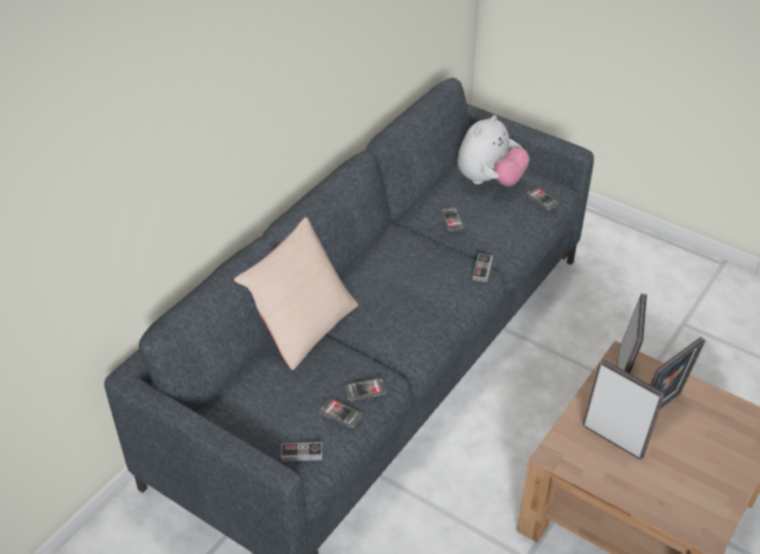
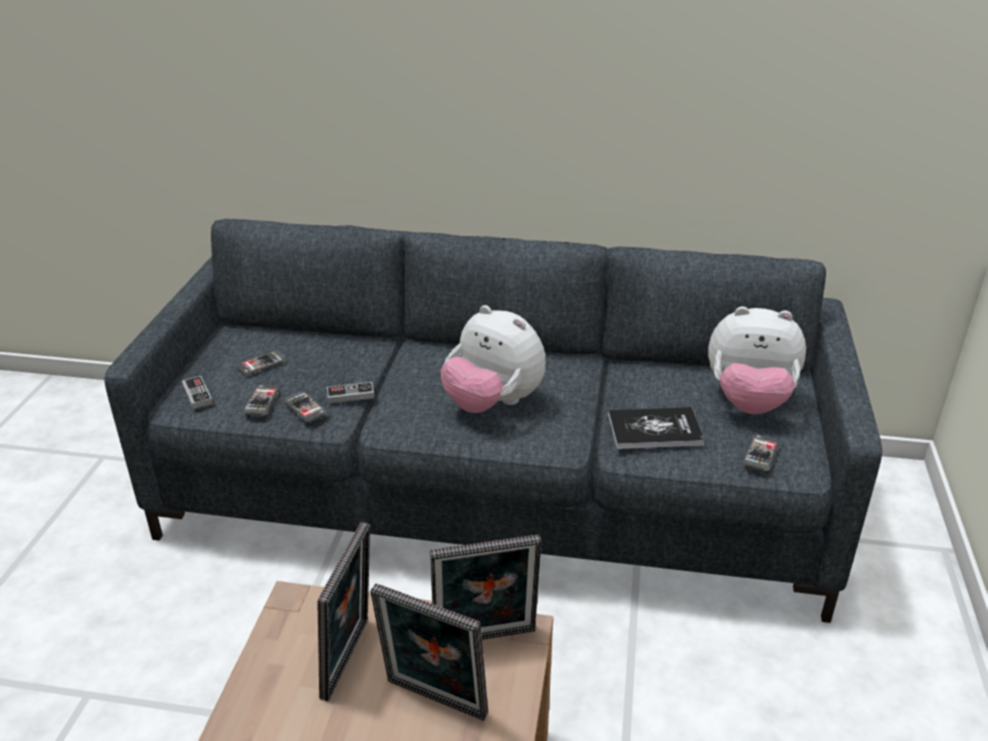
camera: 65 degrees right, 10 degrees down
(301, 324) = (384, 344): beige pillow -> none
(422, 290) = (493, 403): none -> plush toy
(452, 220) = (640, 392): phone -> phone (262, 365)
(482, 269) = (571, 440): game controller -> game controller (350, 395)
(495, 230) = (654, 430): none -> book

